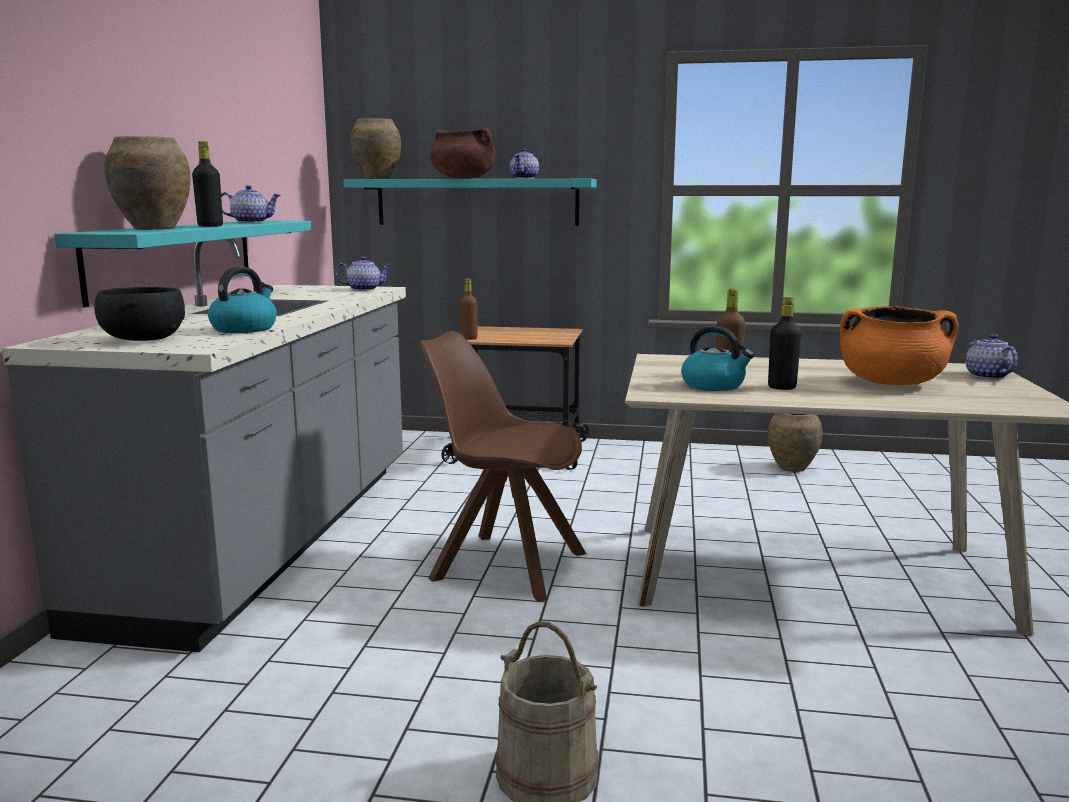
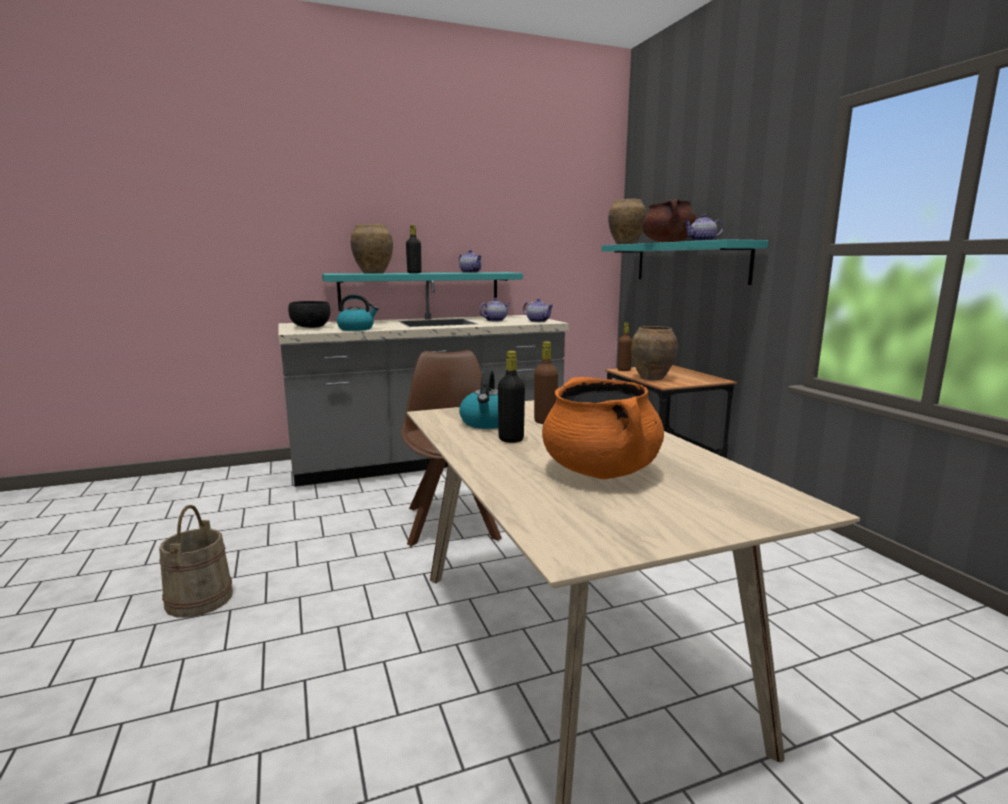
camera: 60 degrees right, 0 degrees up
(791, 468) = (855, 590): brown vase -> brown vase (651, 378)
(986, 376) = (737, 512): teapot -> teapot (495, 320)

